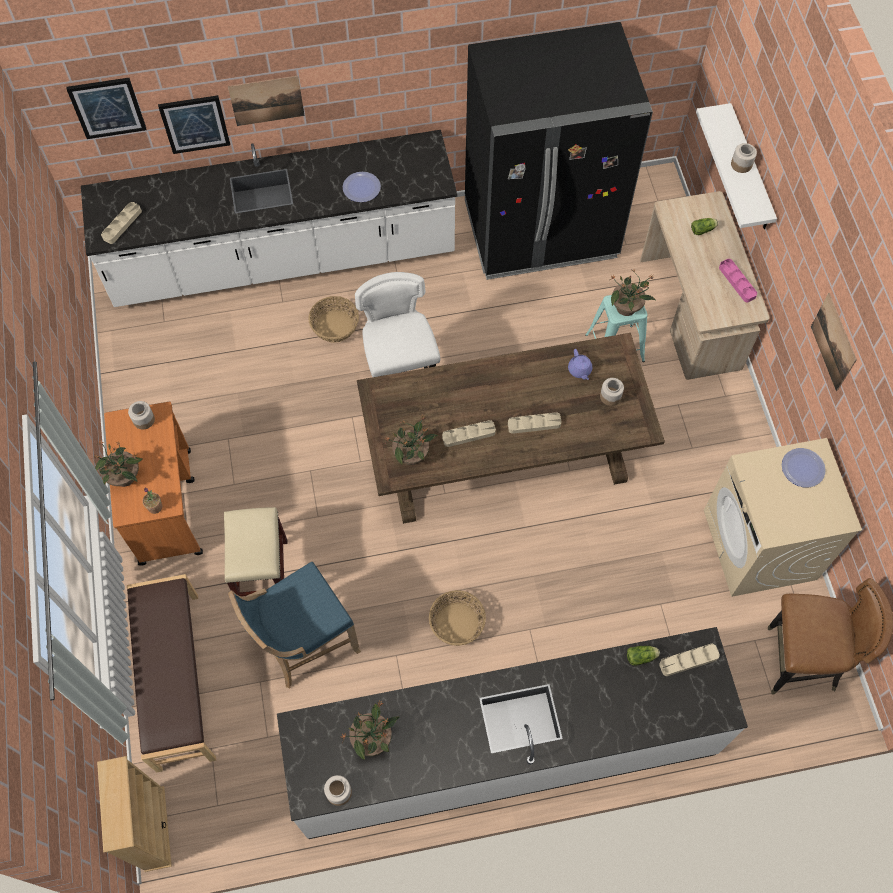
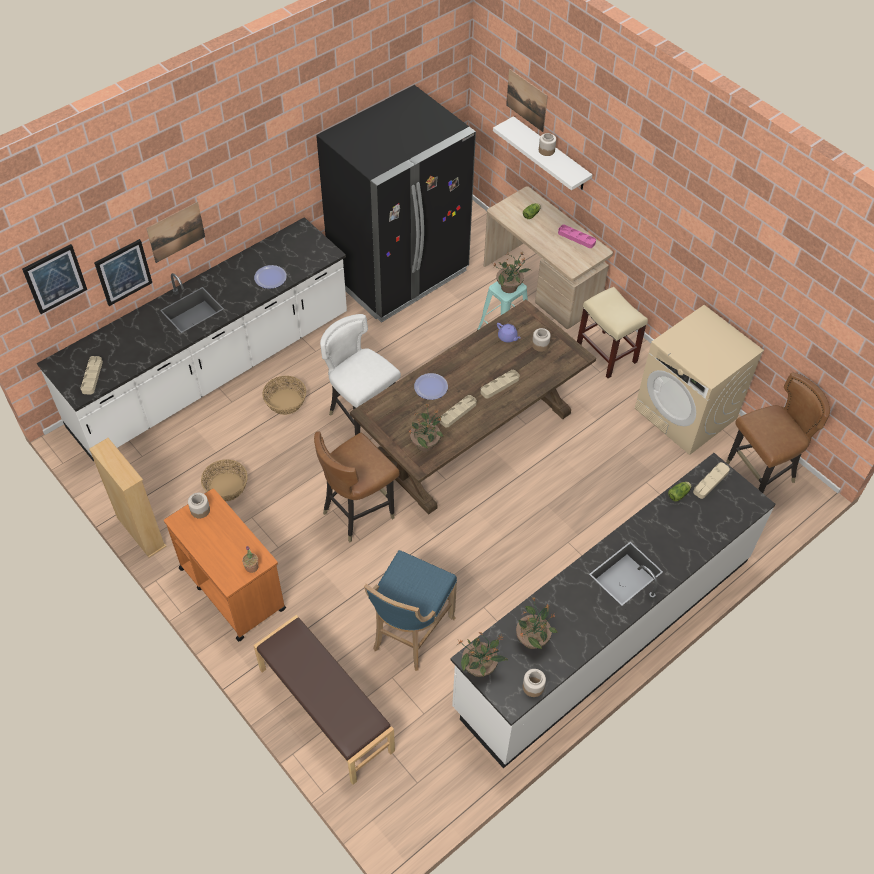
camera: 30 degrees left, 10 degrees down
(125, 477) = (212, 557): potted plant -> potted plant (480, 667)
(154, 828) = (378, 826): beige bookcase -> beige bookcase (141, 532)
(262, 572) = (343, 599): beige stool -> beige stool (605, 354)
(333, 485) = (358, 512): none -> brown chair
(457, 623) = (513, 563): basket -> basket (226, 487)
(803, 468) = (702, 329): plate -> plate (431, 387)
(833, 342) = (682, 231): picture -> picture (526, 100)

